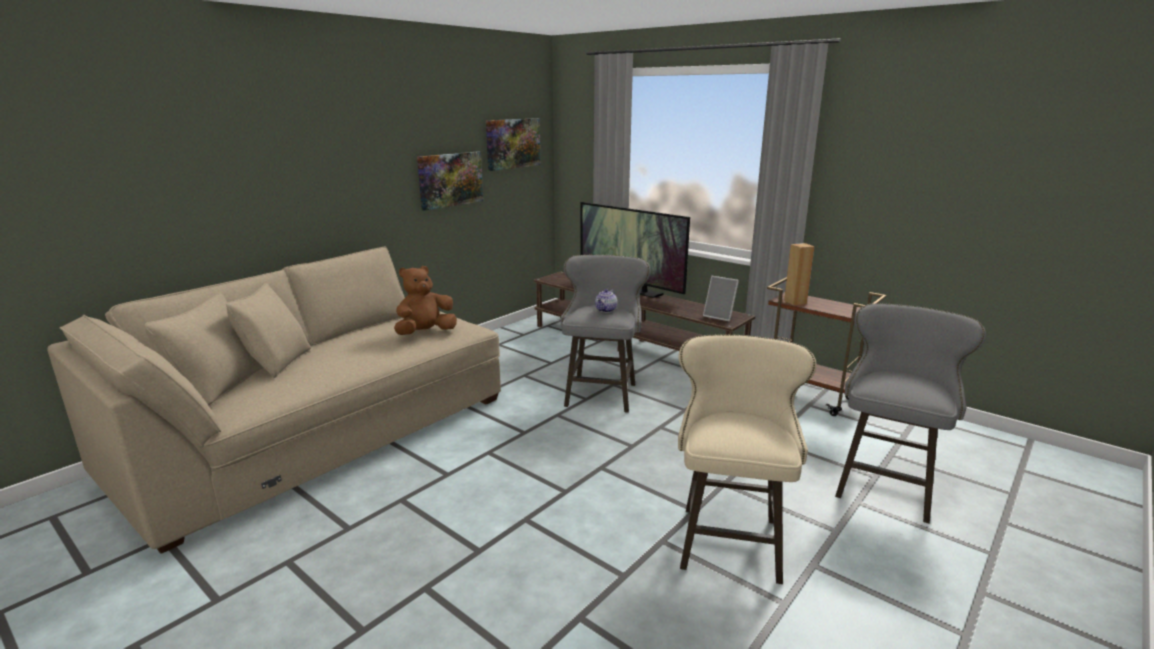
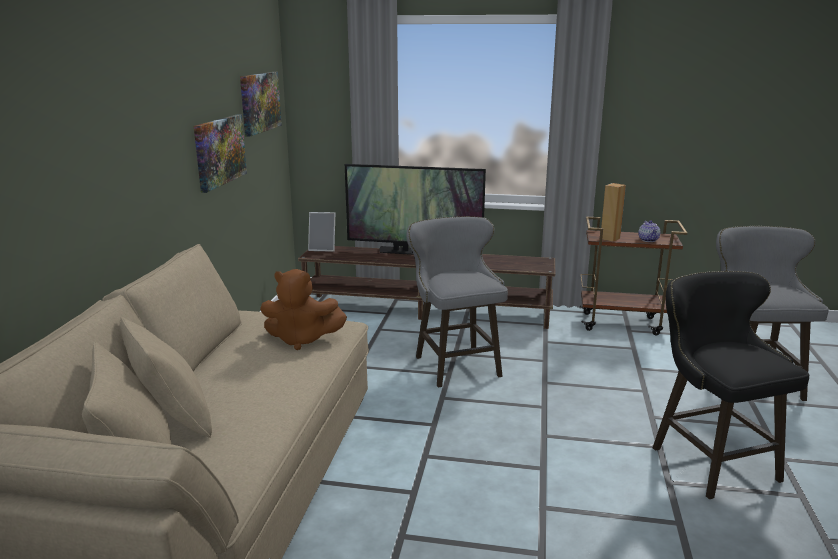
camera: 30 degrees left, 0 degrees up
(425, 333) = (302, 339): brown plush toy -> brown plush toy turned 105 degrees counterclockwise
(606, 310) = (468, 276): teapot -> teapot (649, 240)
(720, 316) = (529, 264): picture frame -> picture frame (323, 248)
(730, 539) = (711, 460): beige stool -> black stool

